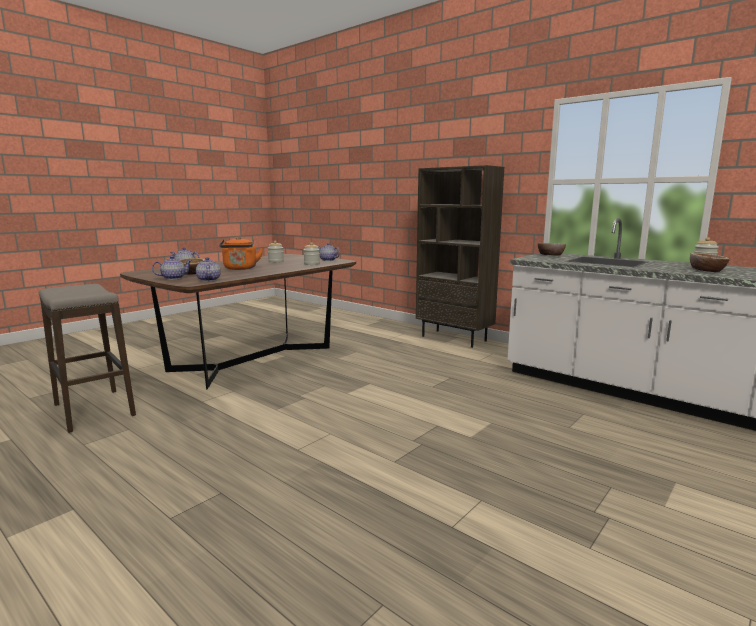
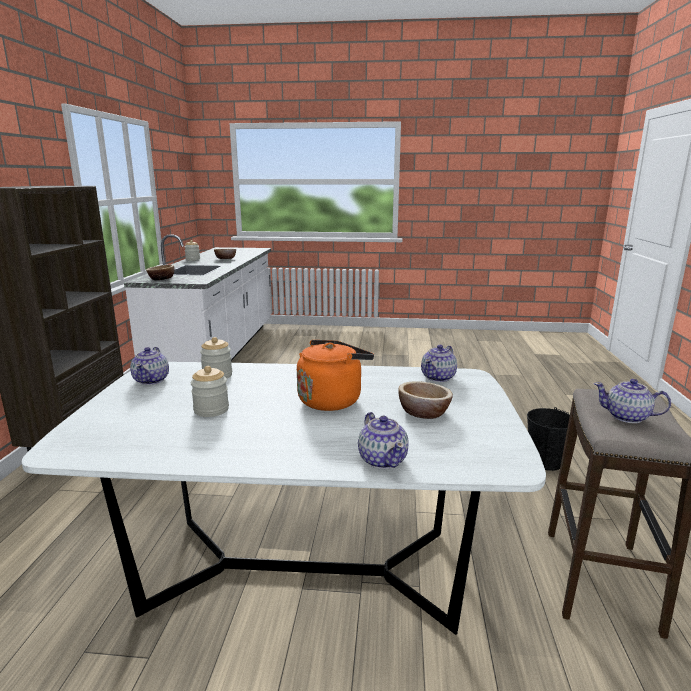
camera: 125 degrees left, 5 degrees up
(162, 463) = (545, 462): none -> black bucket
(173, 278) = (473, 402): teapot -> teapot (627, 417)
(253, 359) = (303, 571): brown dining table -> white dining table

